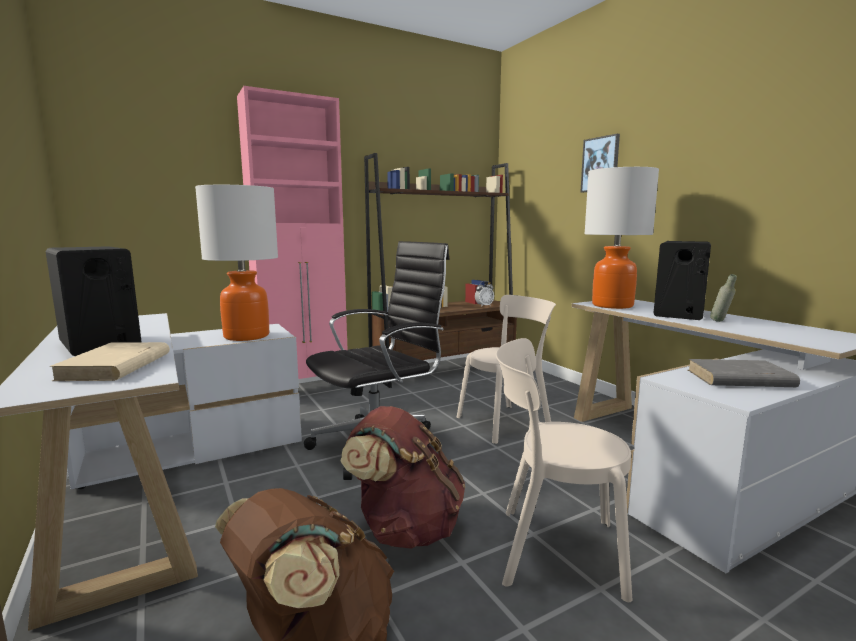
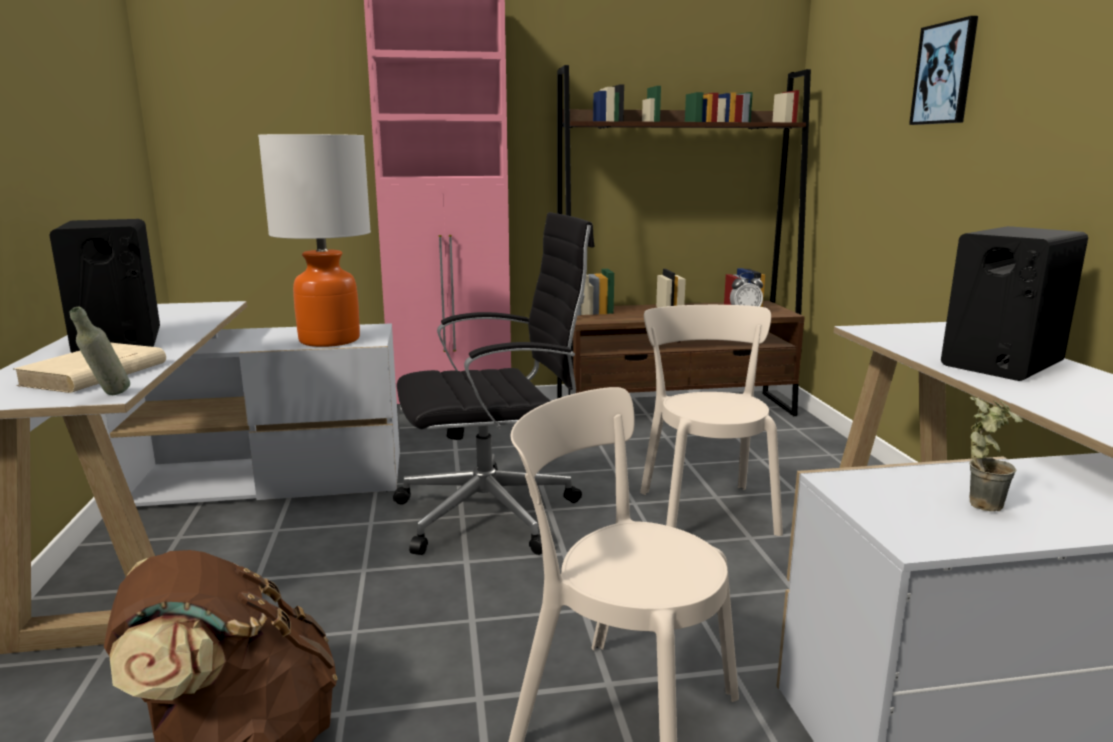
camera: 20 degrees right, 5 degrees up
(405, 528) = (441, 635): brown backpack -> none
(506, 422) = (705, 509): beige chair -> beige chair turned 90 degrees counterclockwise
(612, 305) = (899, 337): table lamp -> none
(720, 322) = (1057, 389): grey bottle -> grey bottle (108, 396)
(738, 379) = (980, 501): grey book -> potted plant

